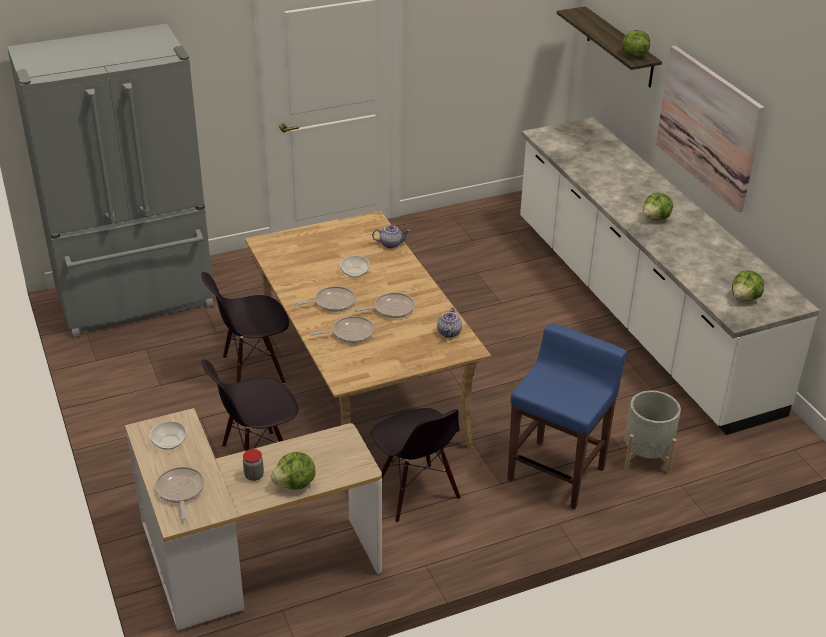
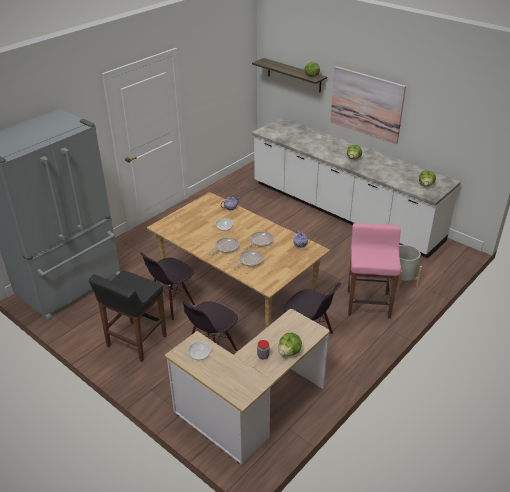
camera: 25 degrees left, 0 degrees up
(165, 407) = (136, 341): none -> black stool
(180, 491) = (229, 380): frying pan -> none
(557, 473) = (368, 303): blue stool -> pink stool

